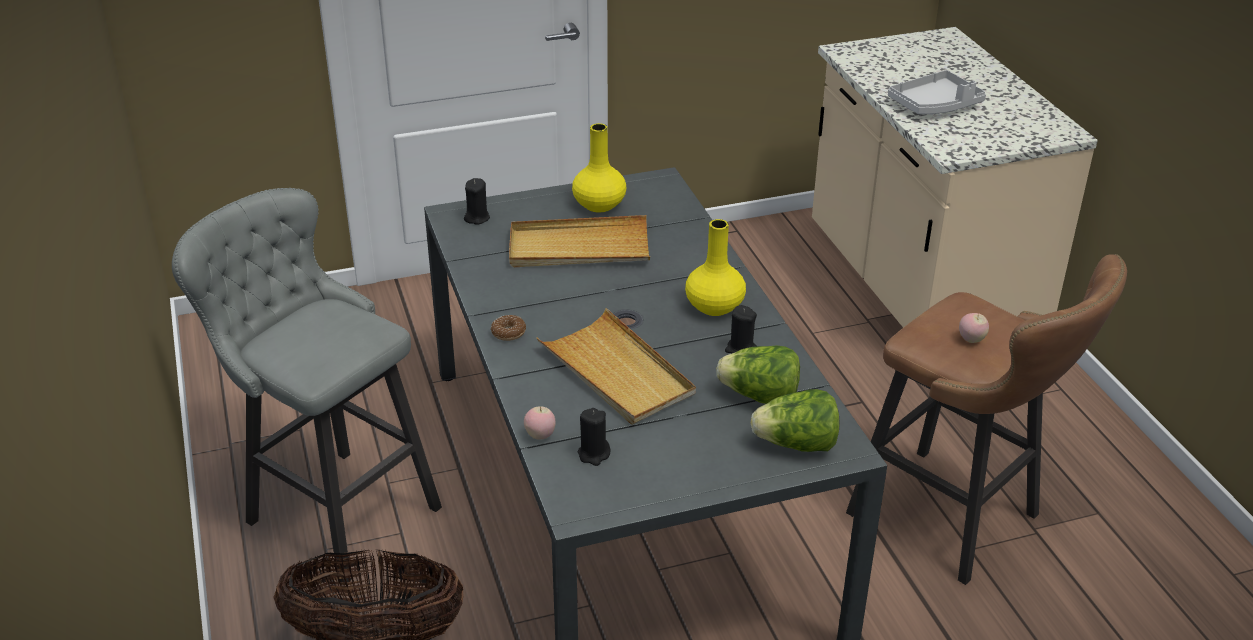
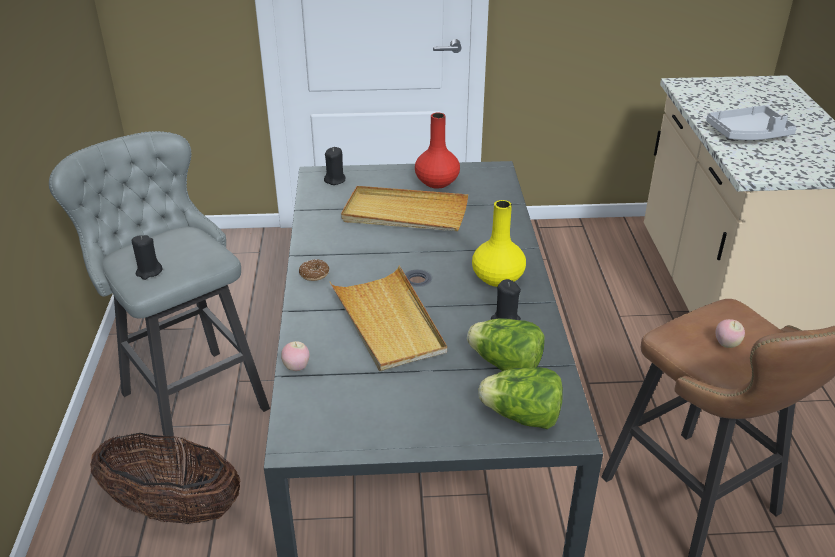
camera: 15 degrees right, 0 degrees up
(594, 454) = (334, 392): black candle -> black candle (148, 272)
(598, 204) = (436, 182): yellow vase -> red vase

